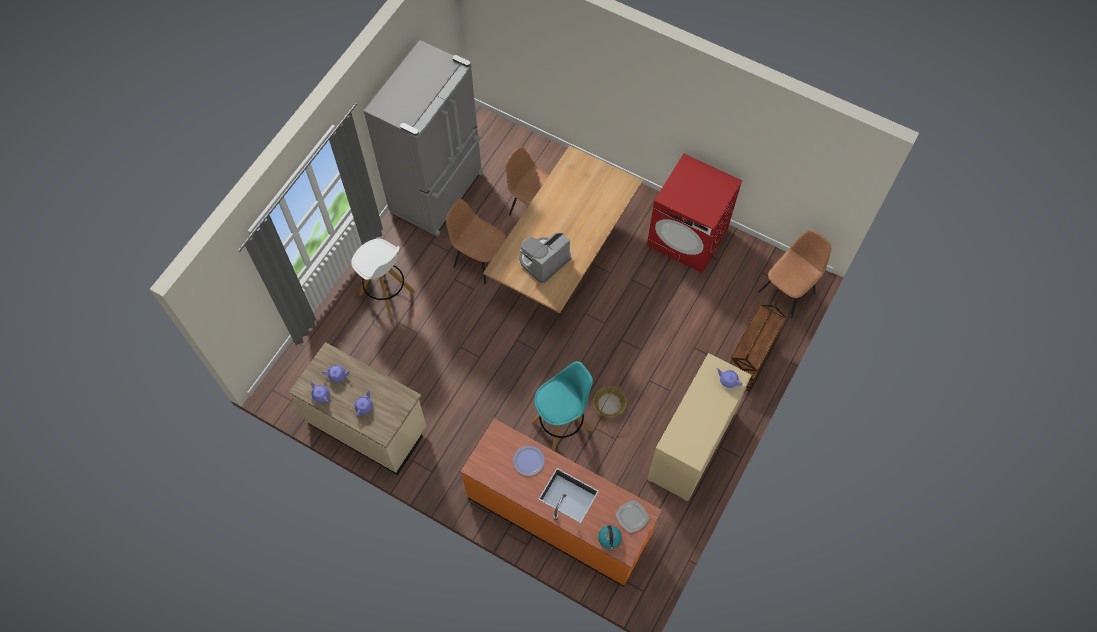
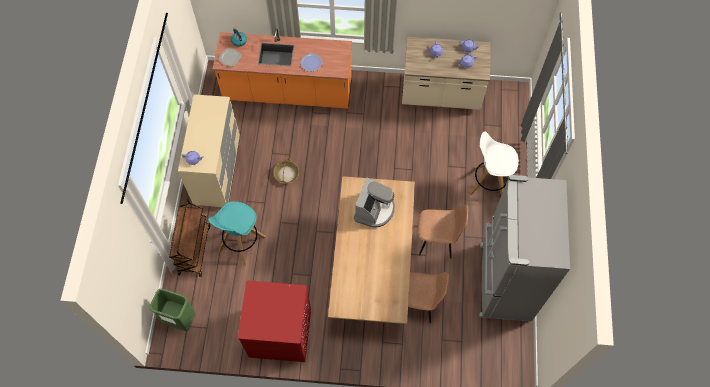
camera: 155 degrees right, 0 degrees up
(562, 425) = (313, 147): turquoise stool -> turquoise stool (242, 244)
(788, 292) = (180, 319): brown chair -> green trash can

